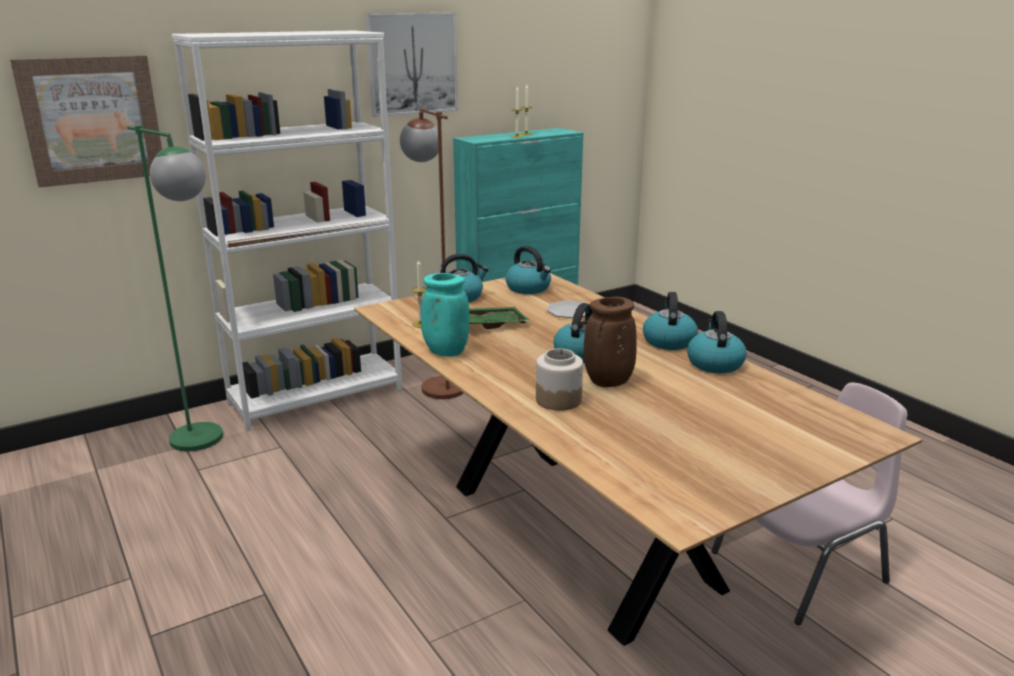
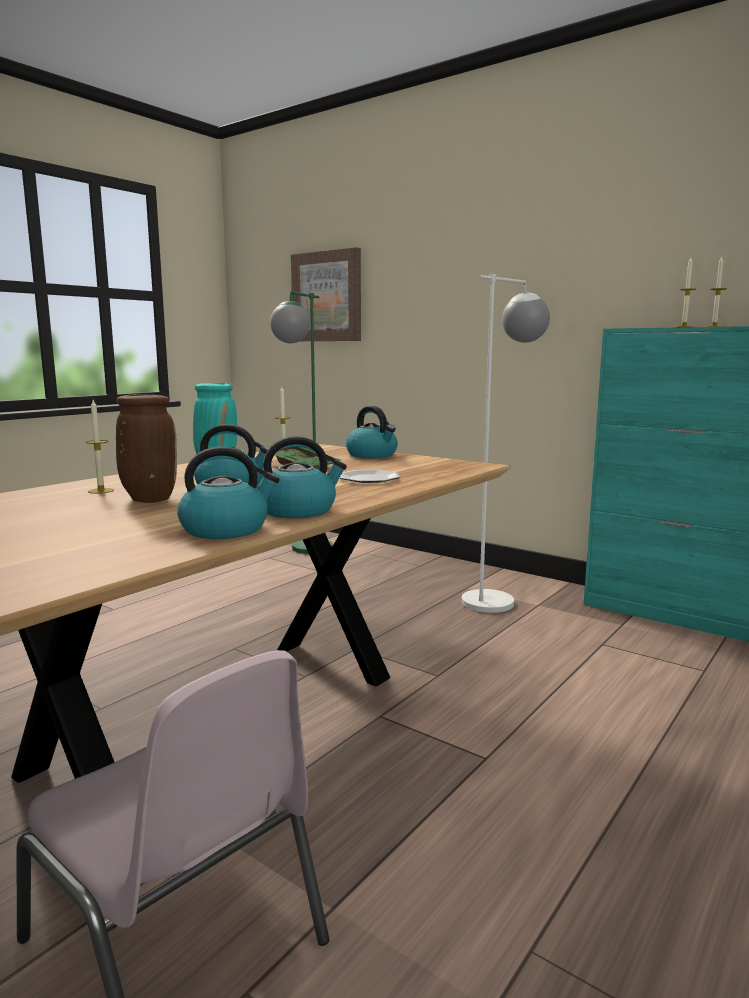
camera: 70 degrees right, 10 degrees down
(316, 396) = (413, 563): white bookcase -> none
(412, 64) = (580, 242): picture -> none
(437, 382) = (498, 598): brown floor lamp -> white floor lamp
(529, 288) = (430, 466): kettle -> none
(558, 400) = (101, 491): jar -> candle

